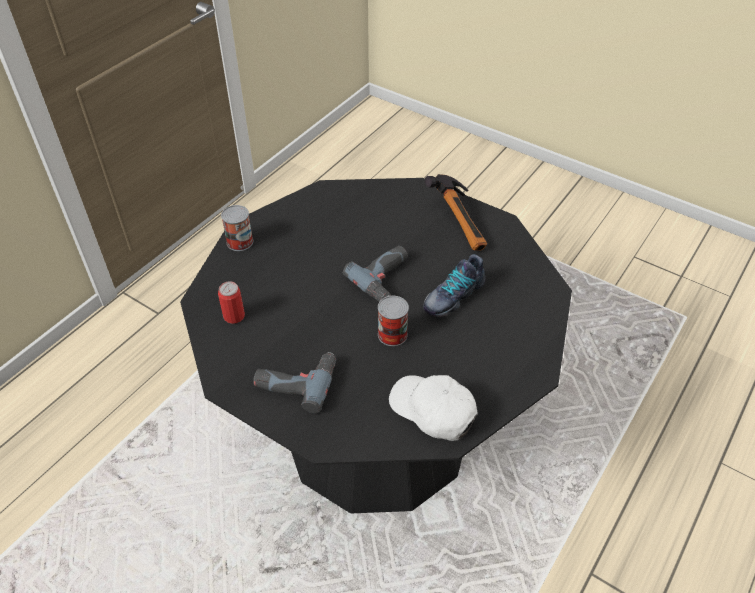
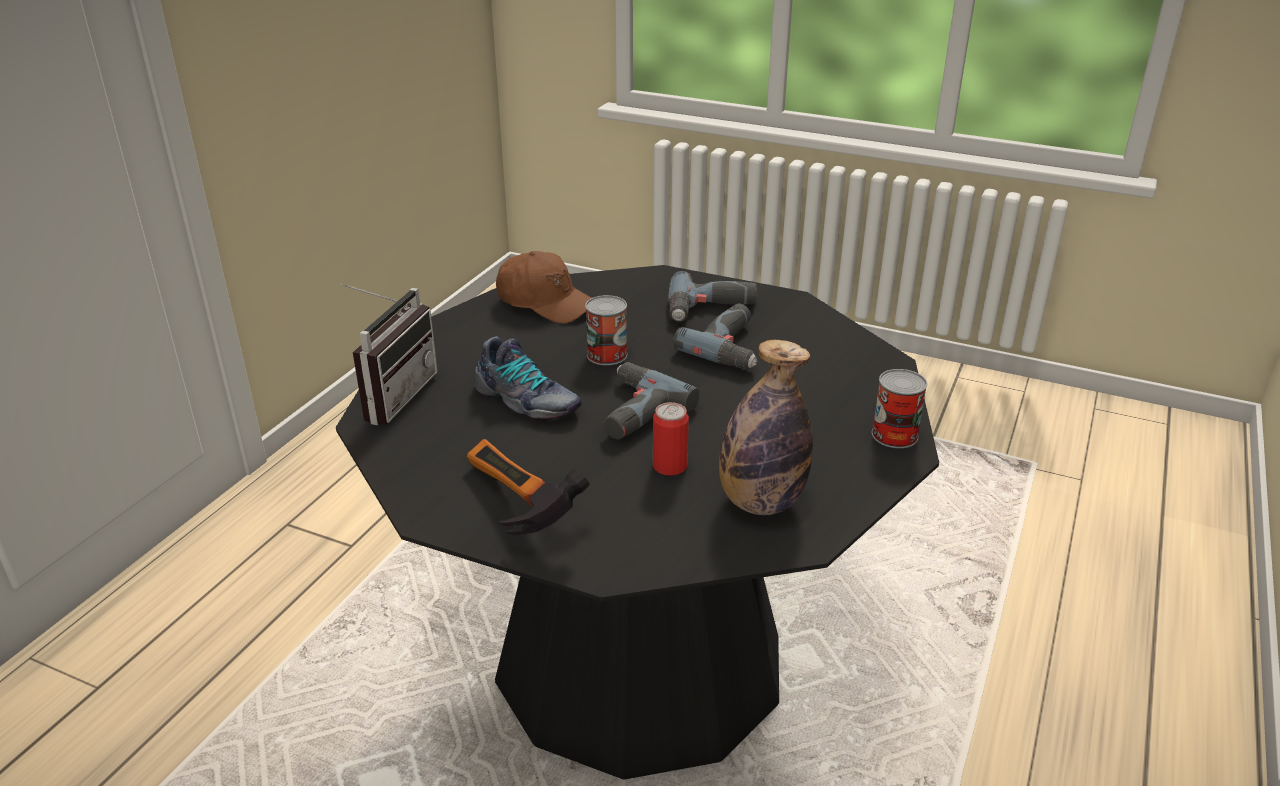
camera: 170 degrees right, 15 degrees down
(234, 316) = (828, 352): can -> can (669, 466)
(298, 331) = (733, 346): none -> power drill
(335, 210) = (760, 502): none -> bottle
(433, 411) = (545, 302): white cap -> brown cap
(453, 295) = (525, 401): shoe -> shoe turned 90 degrees clockwise
(543, 313) = (391, 395): none -> radio

